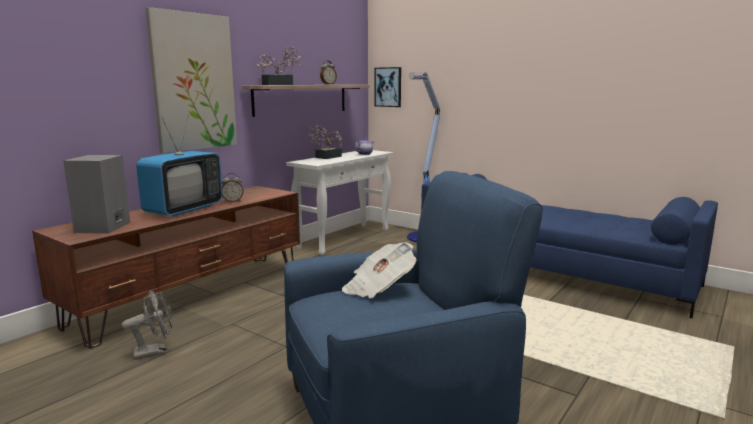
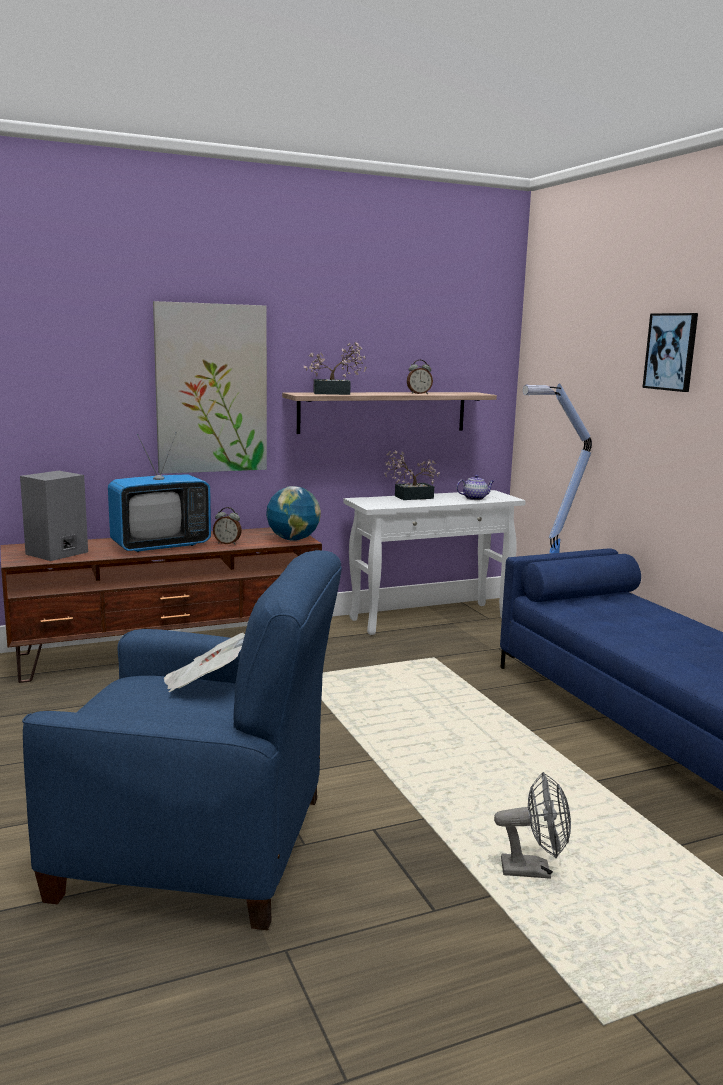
camera: 30 degrees right, 0 degrees up
(155, 352) = (65, 703): grey fan -> grey fan (534, 870)
(274, 193) = (293, 539): none -> globe
(388, 87) = (537, 399): picture -> picture (671, 352)

